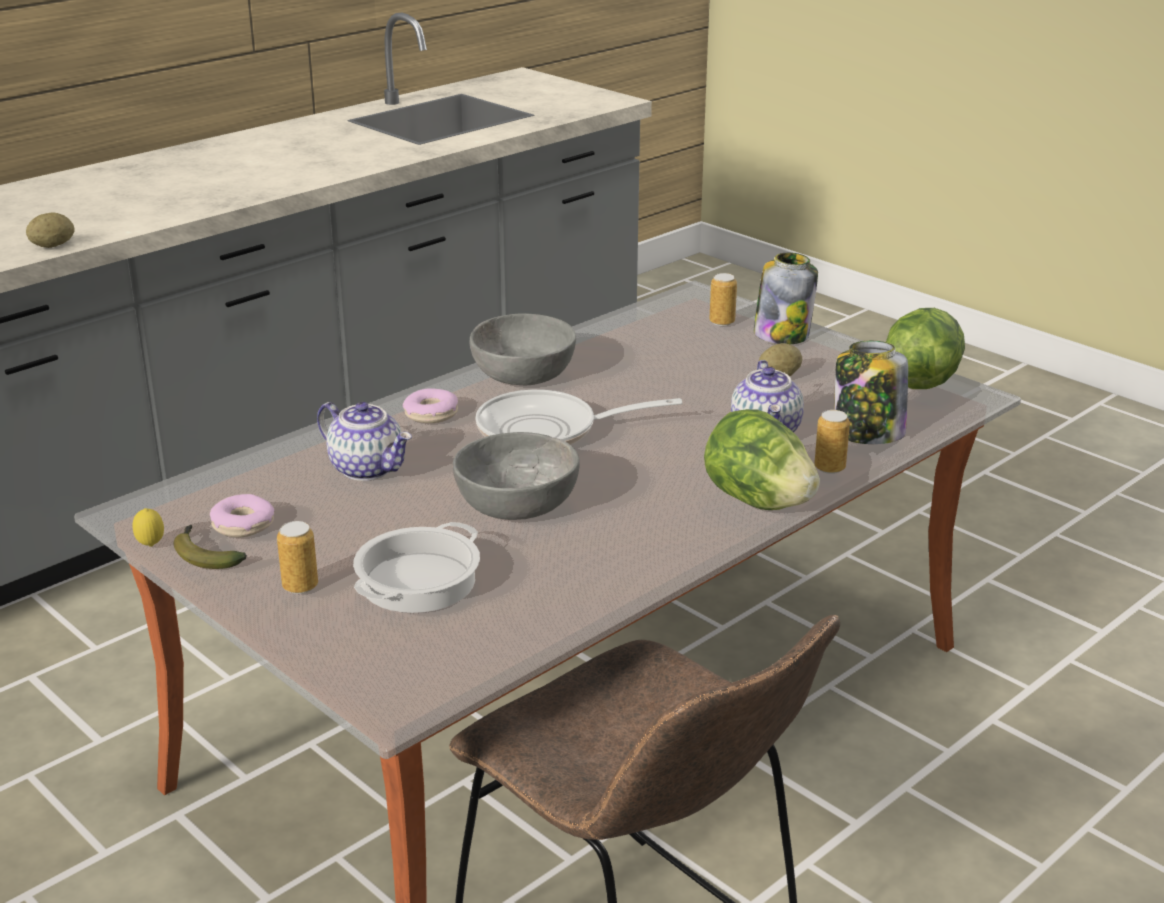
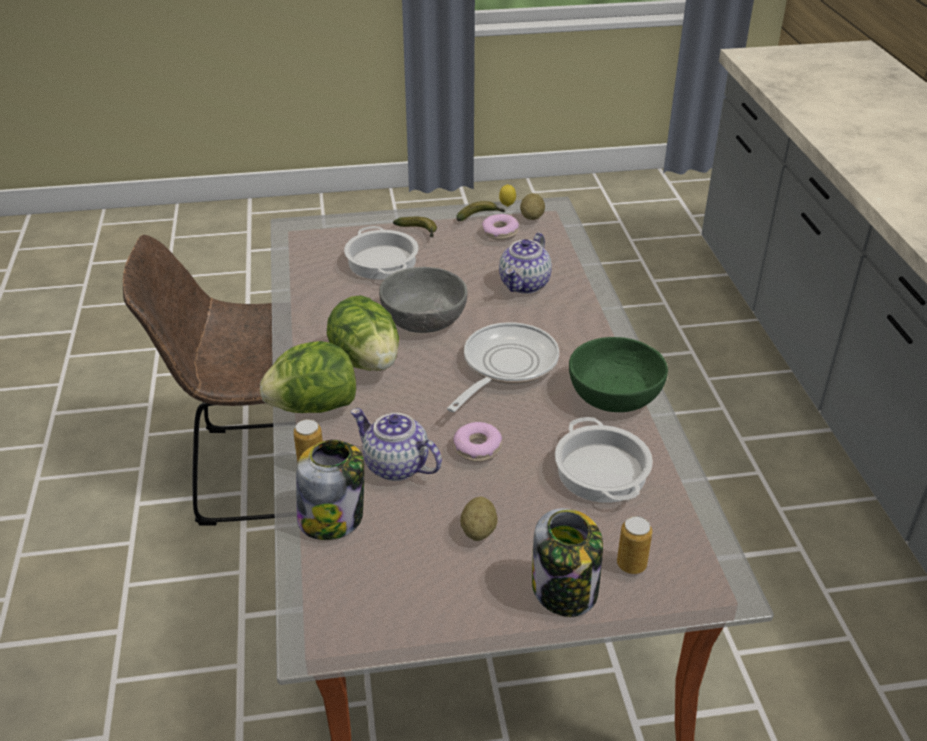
camera: 125 degrees right, 10 degrees up
(53, 246) = (860, 169): potato -> potato (532, 217)
(300, 586) = (419, 232): can -> banana
(368, 468) = (525, 284): teapot -> teapot turned 45 degrees counterclockwise
(431, 414) = (580, 330): donut -> donut (477, 448)
(523, 373) = (614, 394): grey bowl -> green bowl
(638, 353) = (603, 472): none -> cooking pot
(921, 380) = (379, 624): lettuce -> lettuce (366, 361)

